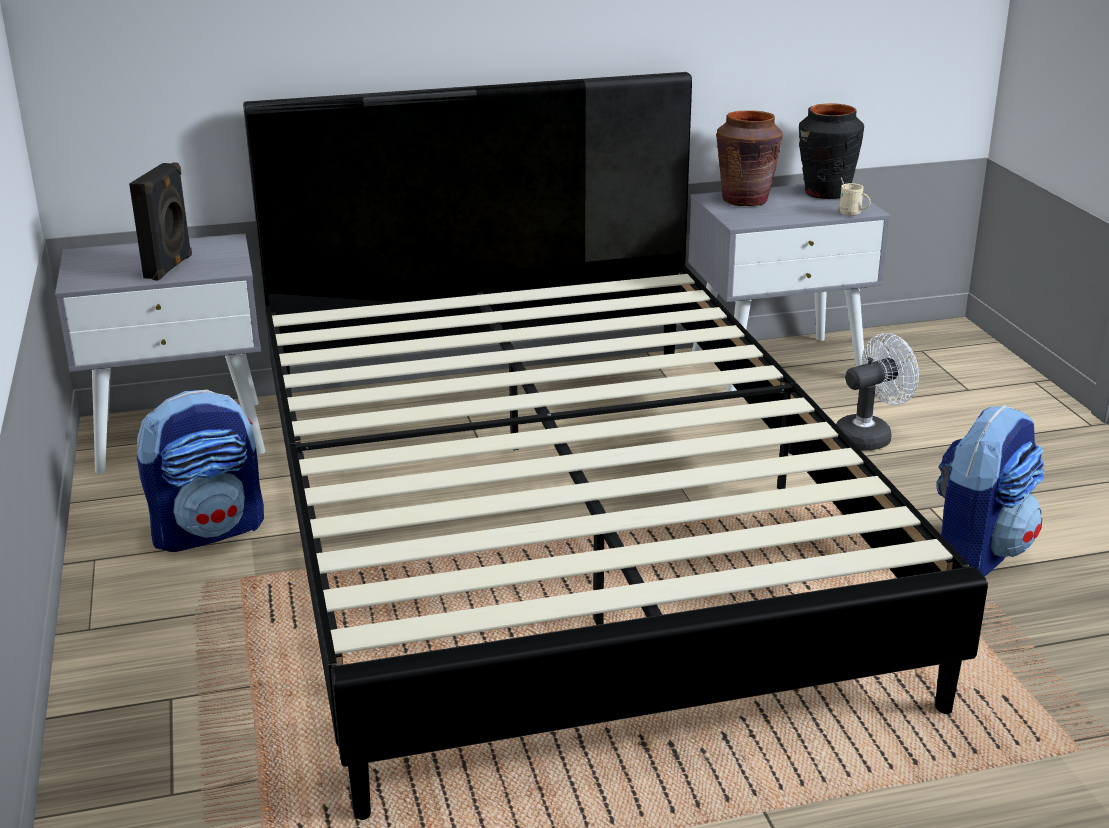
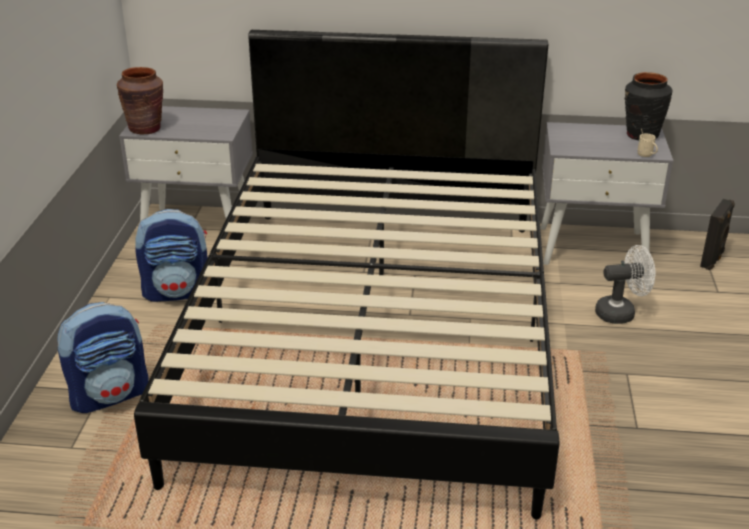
camera: 20 degrees right, 5 degrees up
(170, 267) = (191, 127): black speaker -> black speaker (713, 259)
(745, 200) = (579, 133): brown vase -> brown vase (145, 129)
(977, 552) = (637, 413): backpack -> backpack (110, 395)

